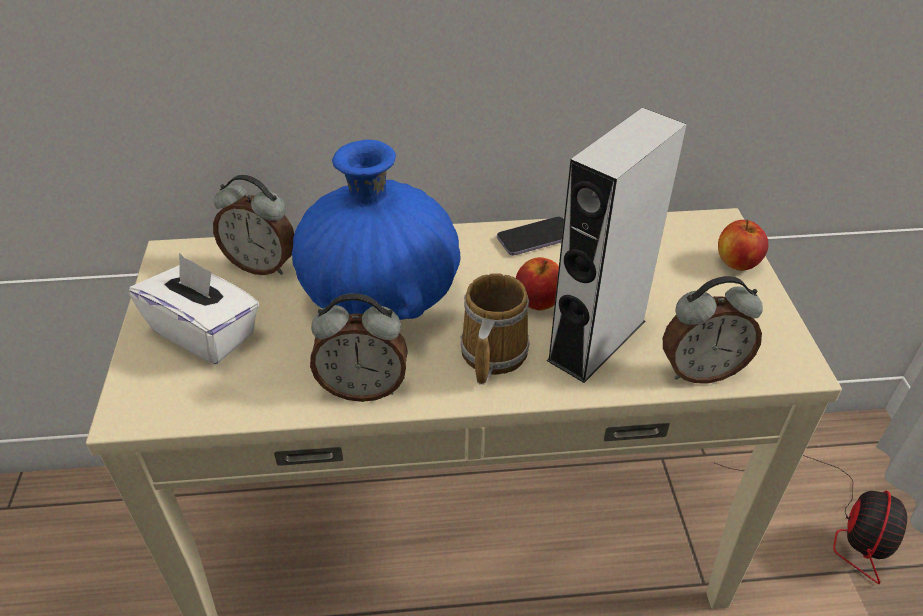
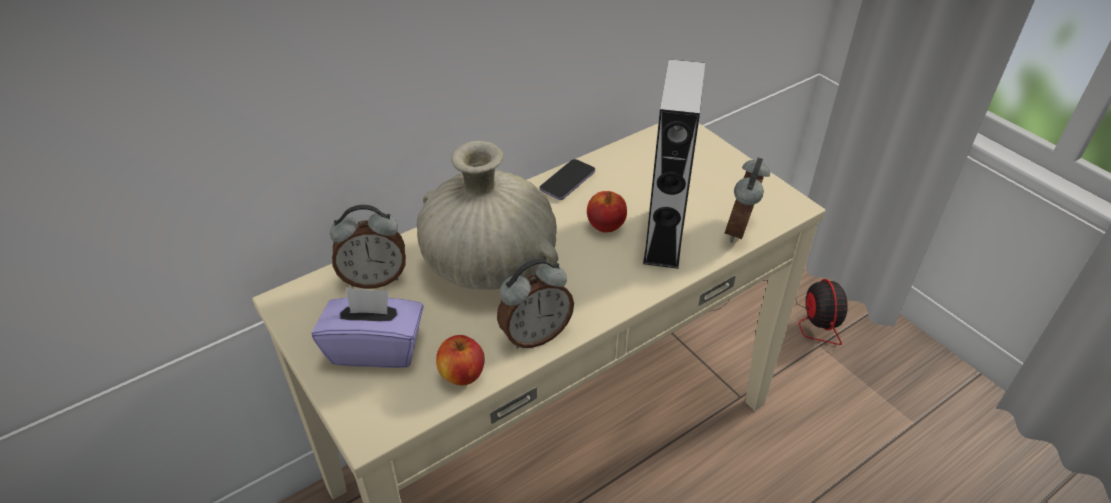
camera: 30 degrees left, 0 degrees up
(205, 333) = (376, 348): white tissue box -> purple tissue box
(380, 295) = (489, 265): blue vase -> beige vase
(490, 354) = (603, 274): mug -> none
(700, 370) = (741, 231): alarm clock -> alarm clock turned 150 degrees clockwise
(737, 263) = (711, 151): apple -> apple (462, 375)

